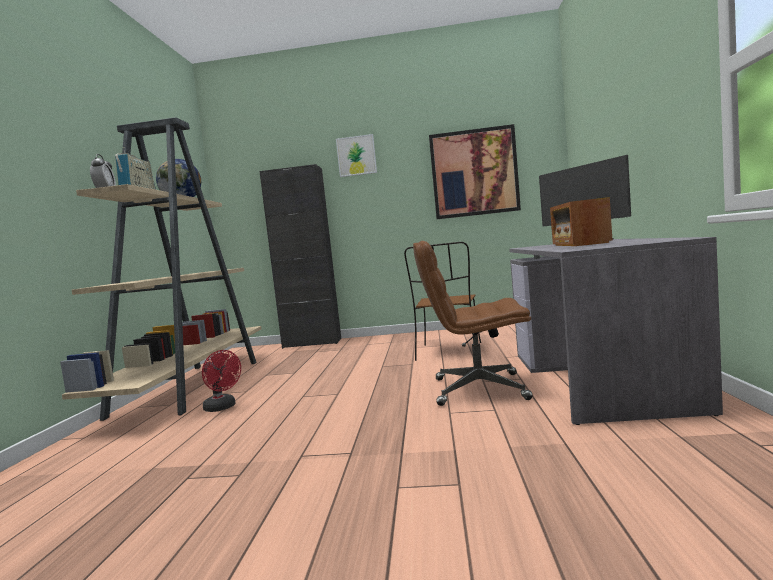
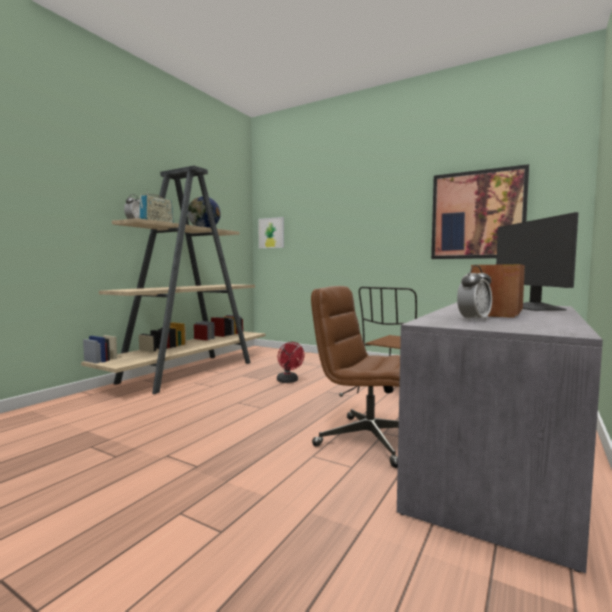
camera: 25 degrees right, 0 degrees up
(222, 408) = (181, 396): red fan -> red fan (289, 381)
(312, 343) = (308, 355): black cabinet -> none
(356, 156) = (365, 194): picture -> picture (271, 233)
(592, 245) = (474, 320): none -> alarm clock

